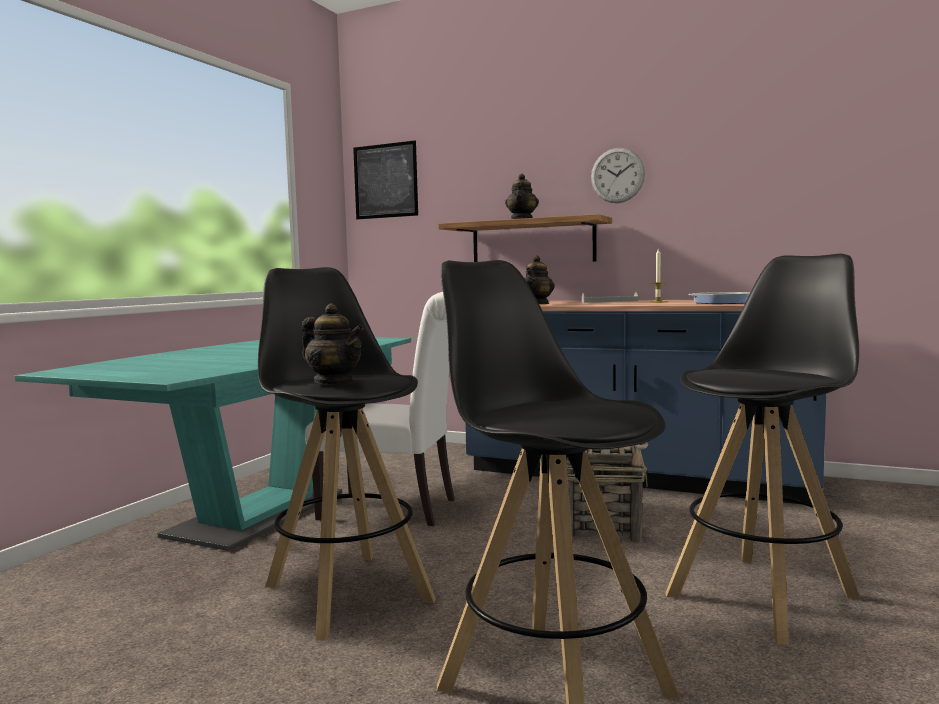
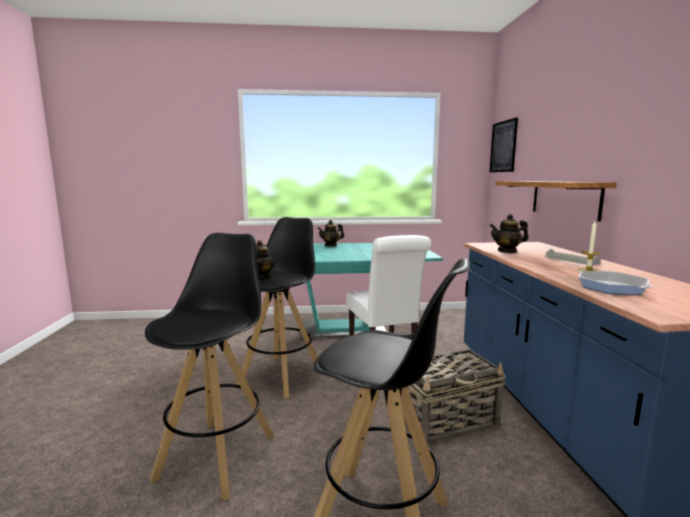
camera: 60 degrees right, 5 degrees up
(522, 219) = (540, 181): teapot -> teapot (331, 245)
(617, 175) = (626, 142): wall clock -> none

